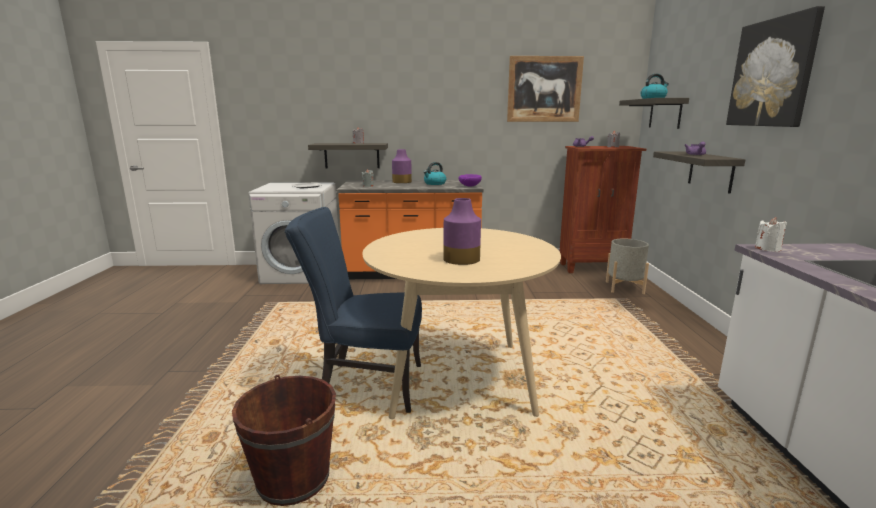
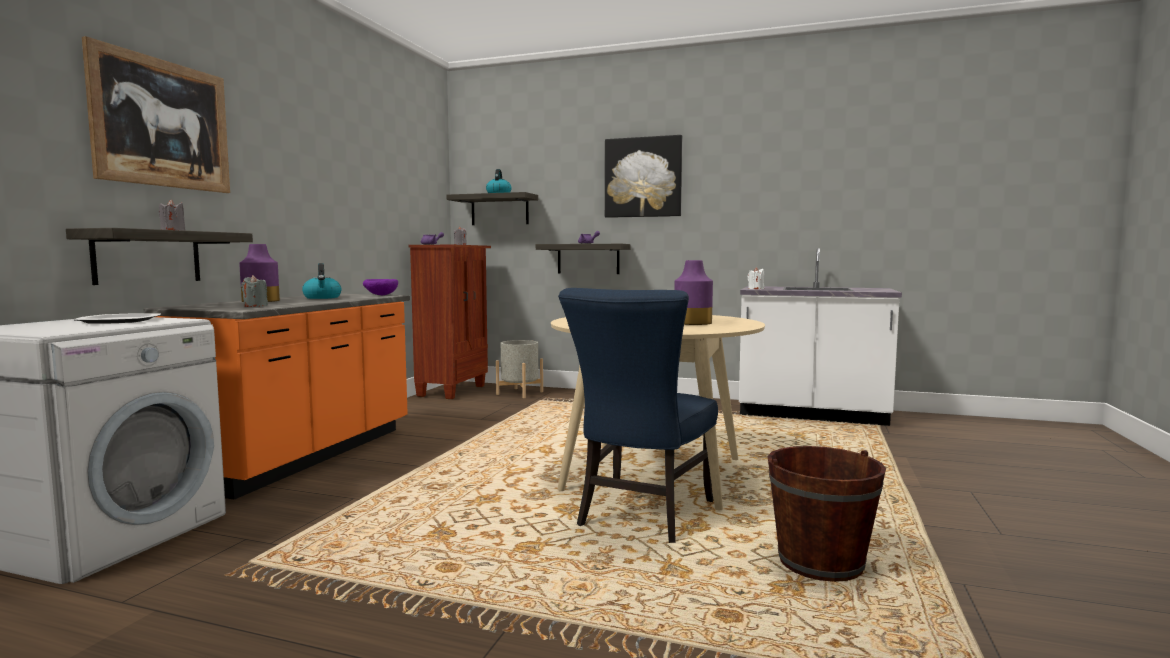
camera: 70 degrees left, 10 degrees down
(544, 89) = (383, 172): picture -> picture (162, 124)

